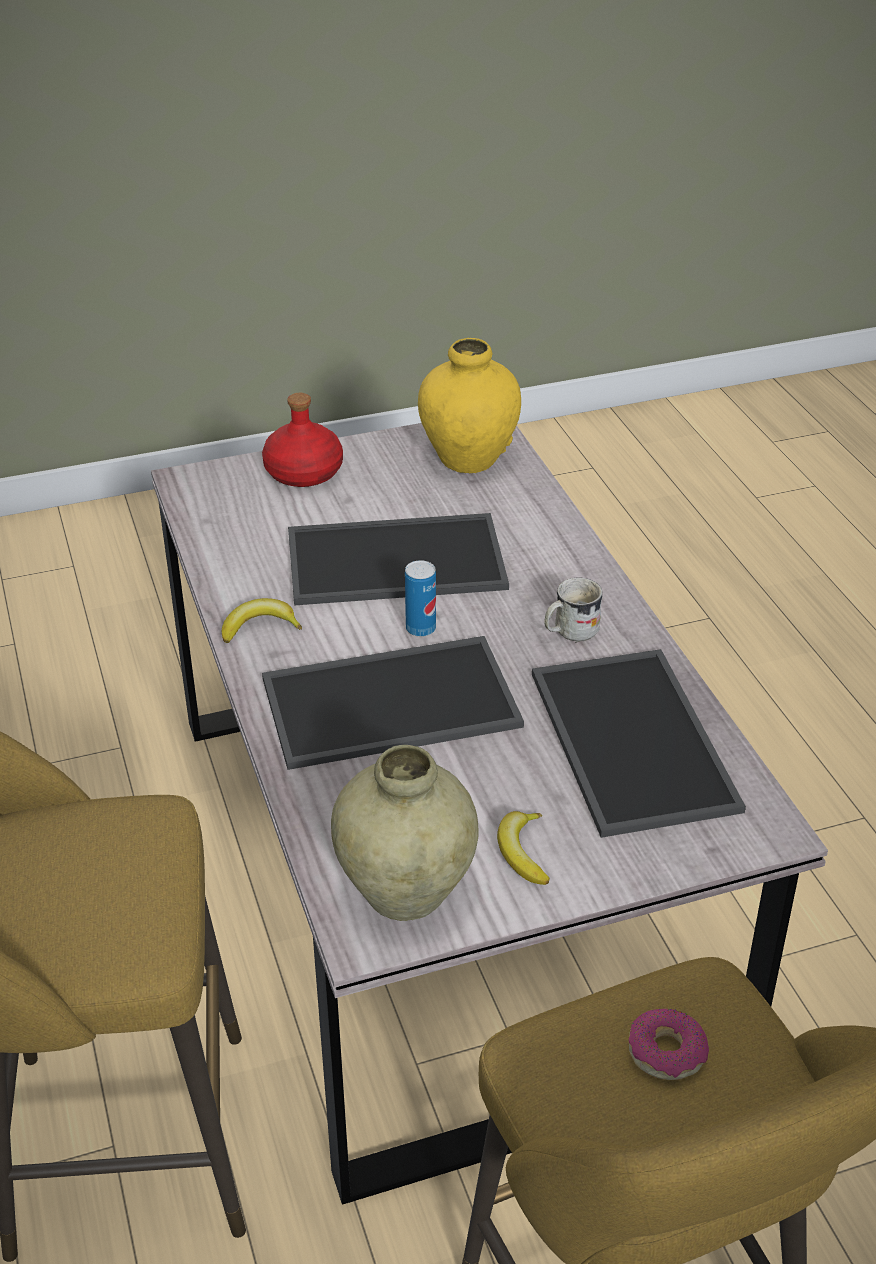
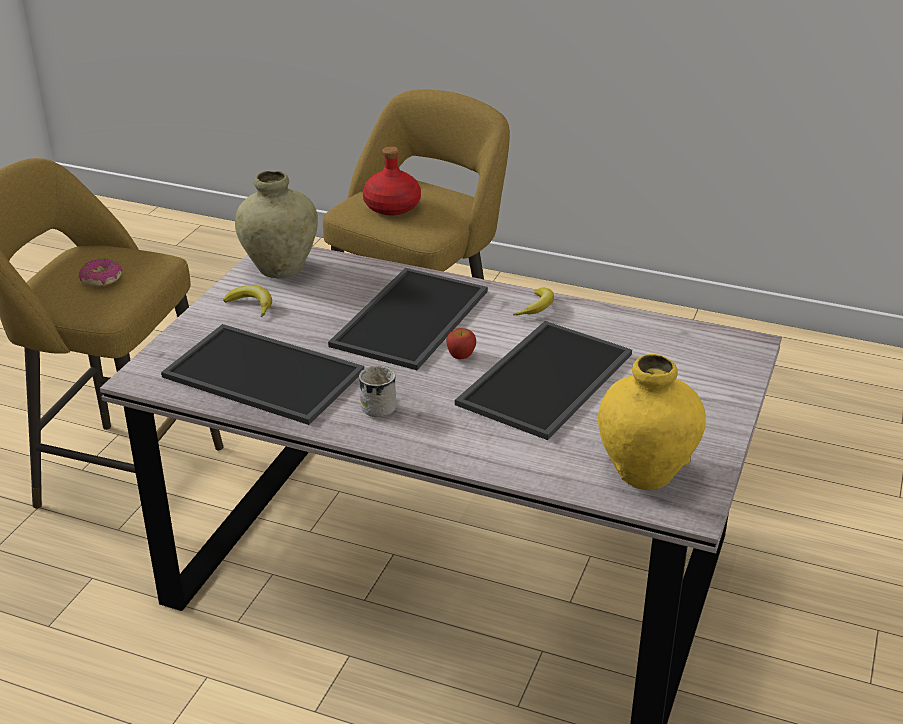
camera: 130 degrees right, 5 degrees down
(303, 472) = (710, 391): red bottle -> red bottle (393, 206)
(420, 629) = (461, 355): can -> apple

